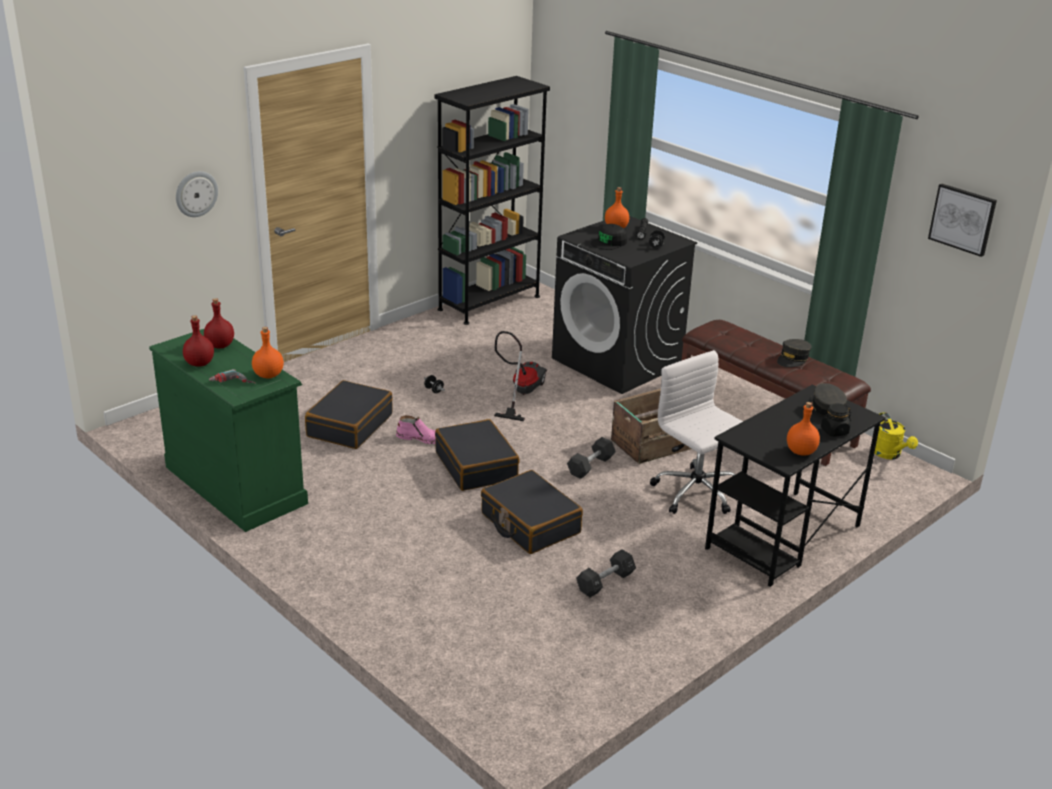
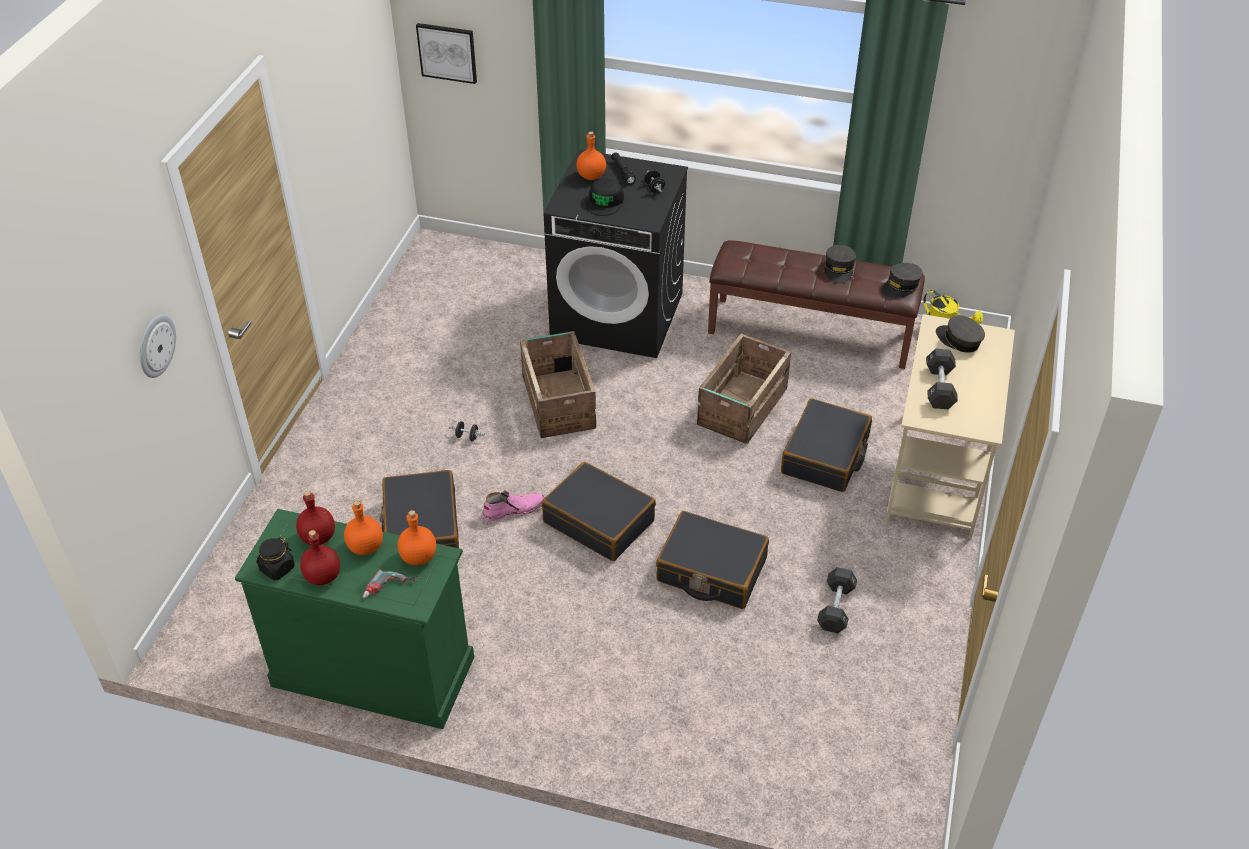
camera: 30 degrees left, 15 degrees up
(489, 303) = (418, 285): black bookcase -> none
(520, 393) = (559, 401): vacuum cleaner -> crate
(590, 466) = (705, 468): black dumbbell -> black dumbbell (939, 387)
(697, 493) = (825, 456): white office chair -> black suitcase
(783, 538) = (937, 475): black desk -> beige desk
(800, 452) = (986, 409): orange bottle -> orange bottle (365, 547)
(834, 431) = (991, 368): black jar -> black jar (277, 568)
(836, 384) = (901, 286): none -> grey cap
(962, 219) = (1014, 94): picture -> picture (447, 52)

